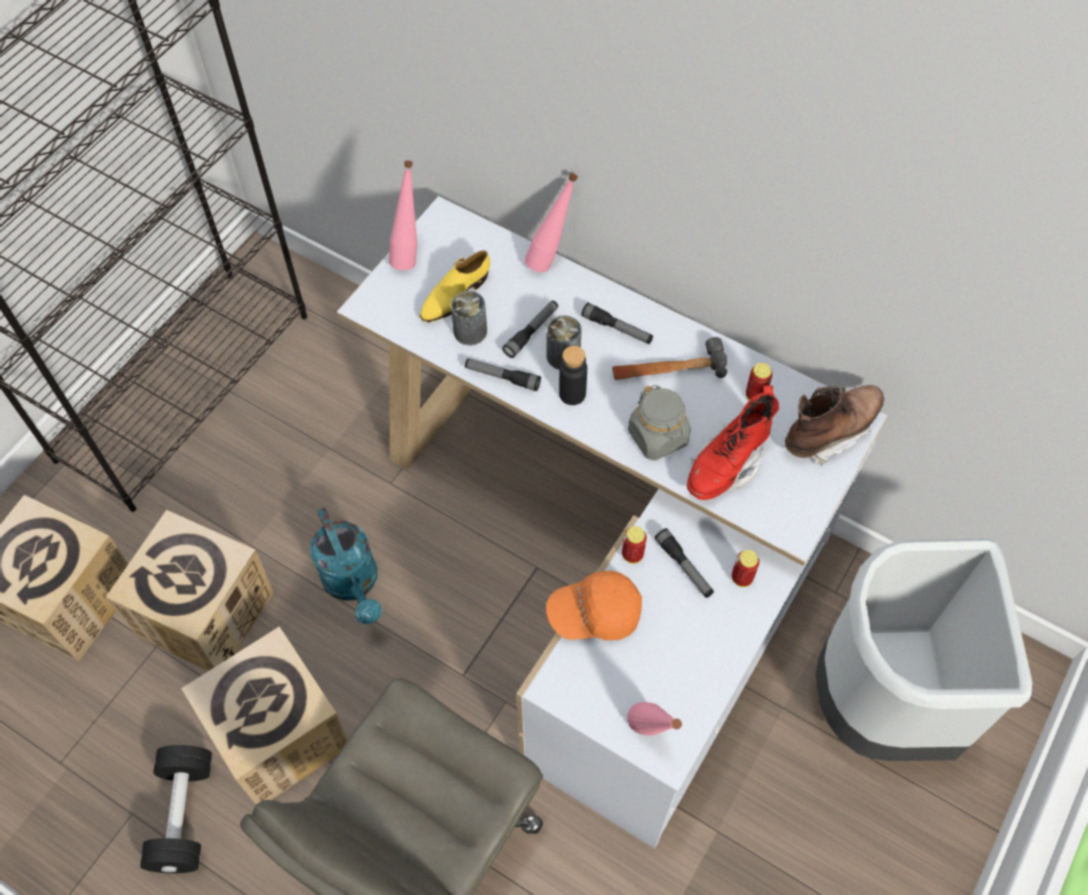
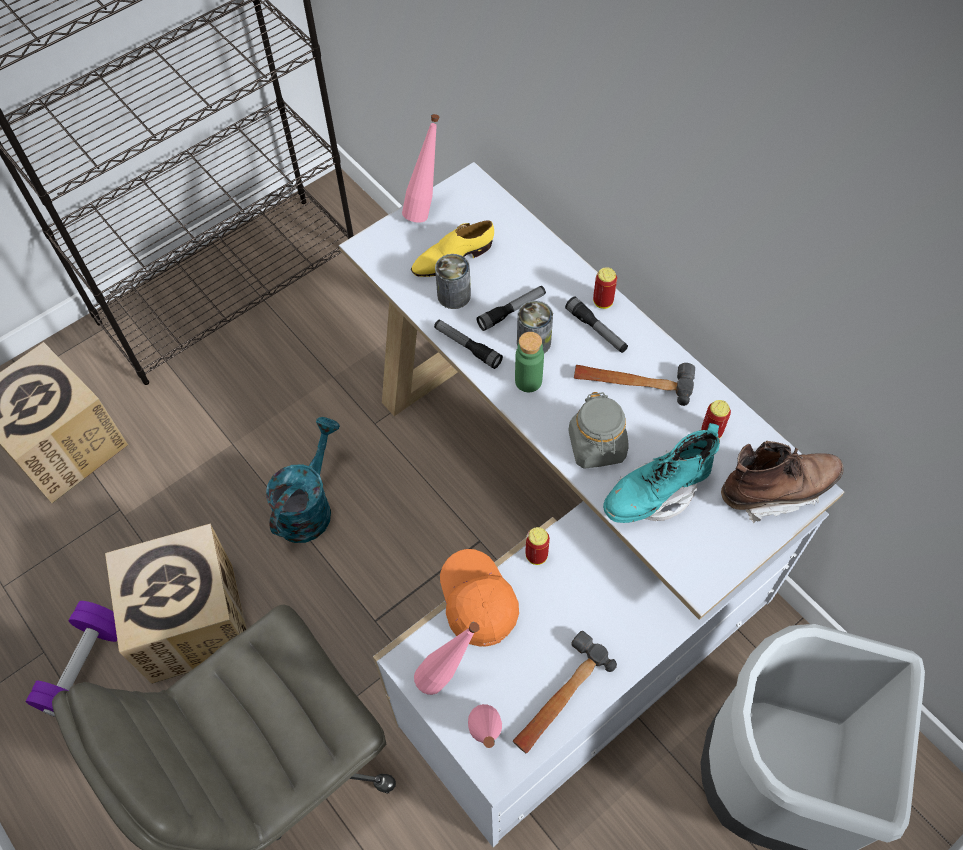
camera: 20 degrees right, 0 degrees up
(184, 815) = (86, 668): black dumbbell -> purple dumbbell
(207, 613) = (172, 493): cardboard box -> none
(354, 584) = (308, 505): turquoise watering can -> turquoise watering can turned 150 degrees counterclockwise
(550, 259) = (557, 247): pink bottle -> pink bottle (448, 676)
(572, 394) = (528, 381): black bottle -> green bottle
(594, 613) = (477, 602): orange cap -> orange cap turned 60 degrees clockwise
(684, 567) = (583, 583): flashlight -> none
(701, 675) = (559, 697): none -> hammer
(727, 465) = (656, 494): red boot -> turquoise boot
(741, 578) = (637, 612): can -> can (603, 302)

